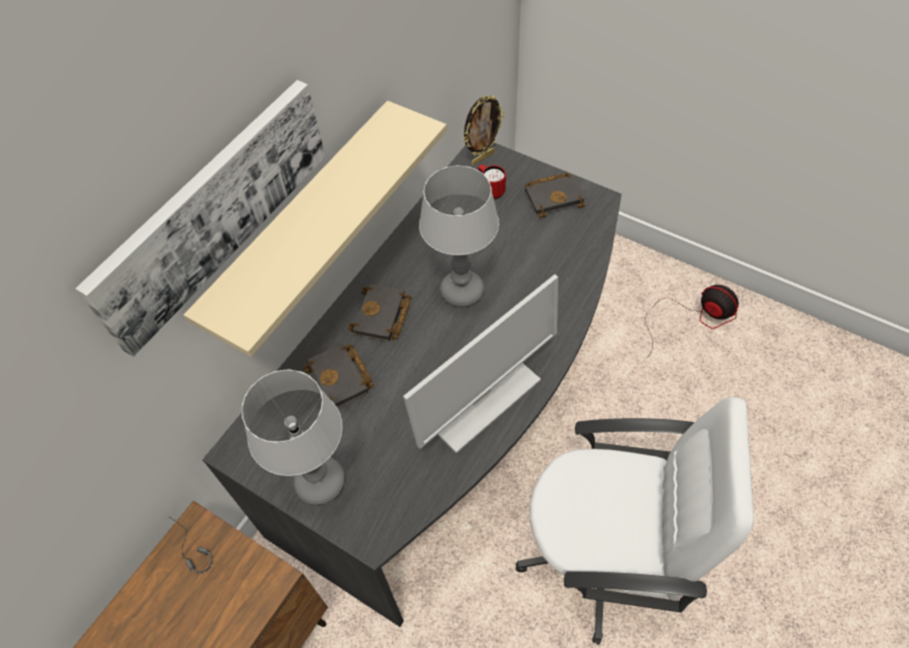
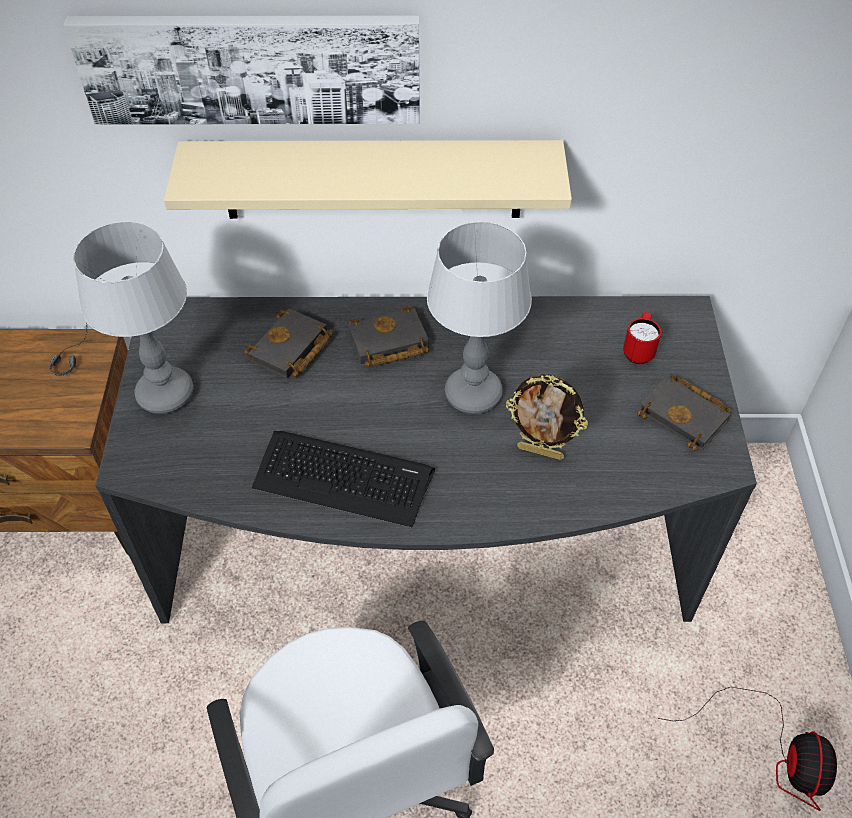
camera: 55 degrees right, 5 degrees down
(479, 399) = (343, 478): monitor -> keyboard
(482, 157) = (681, 320): picture frame -> picture frame (541, 452)

